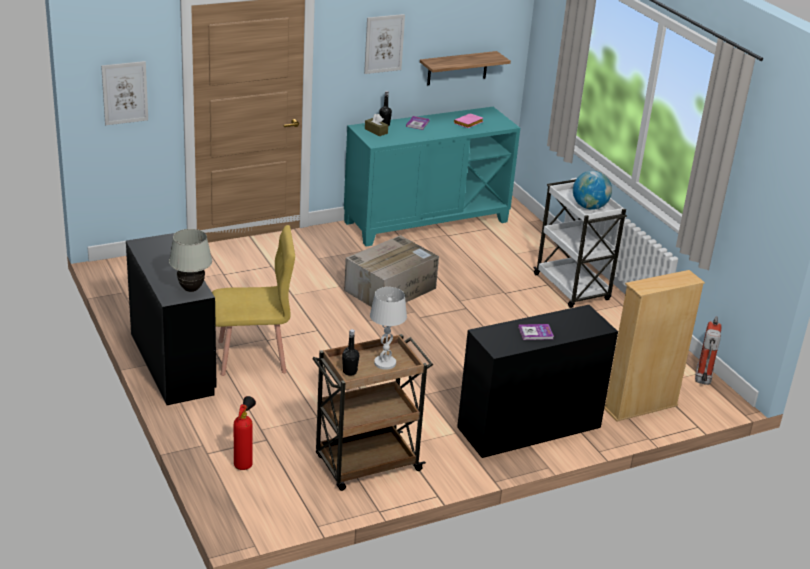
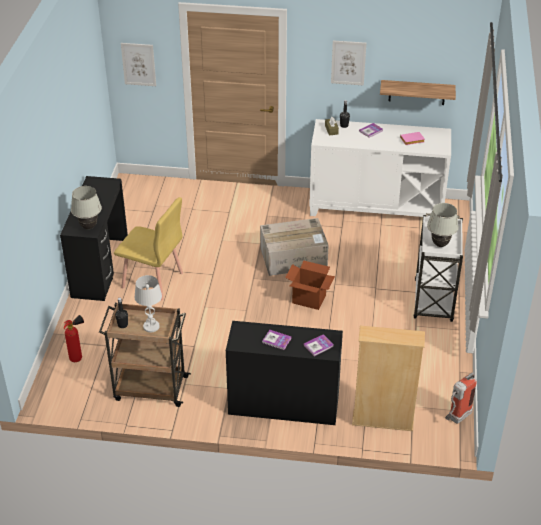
camera: 35 degrees right, 10 degrees up
(426, 221) = (376, 207): turquoise cabinet -> white cabinet
(449, 322) = (309, 299): none -> cardboard box
(582, 324) = (318, 346): none -> book
(589, 207) = (440, 244): globe -> white table lamp

